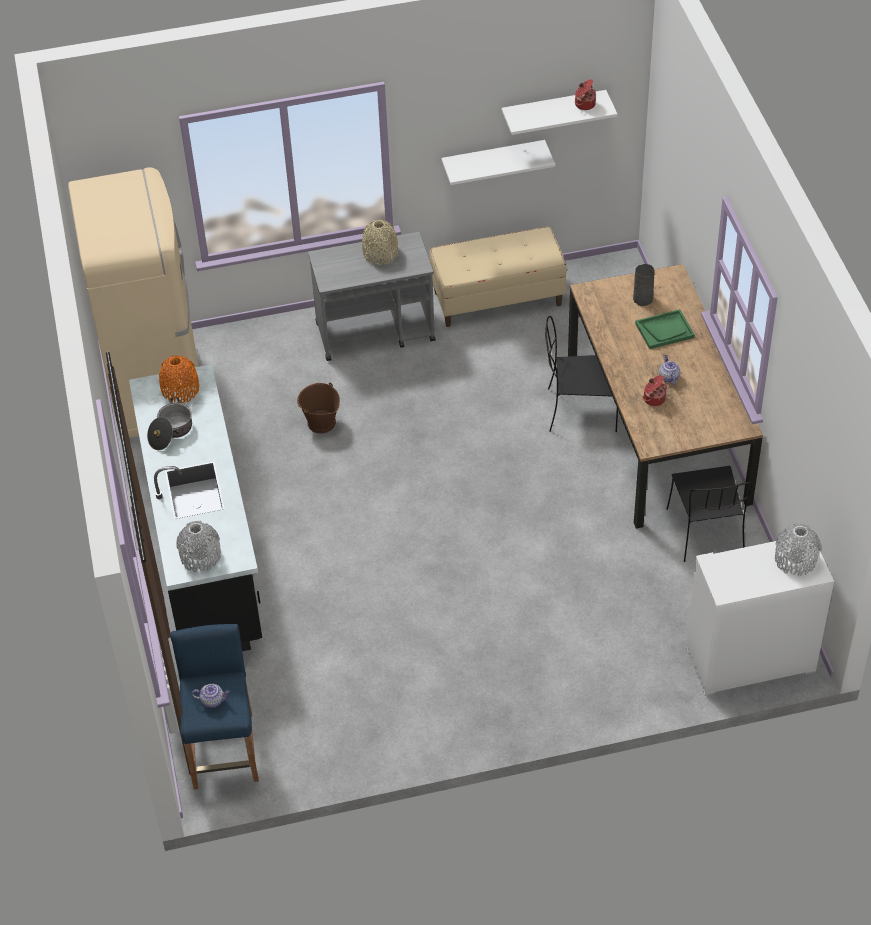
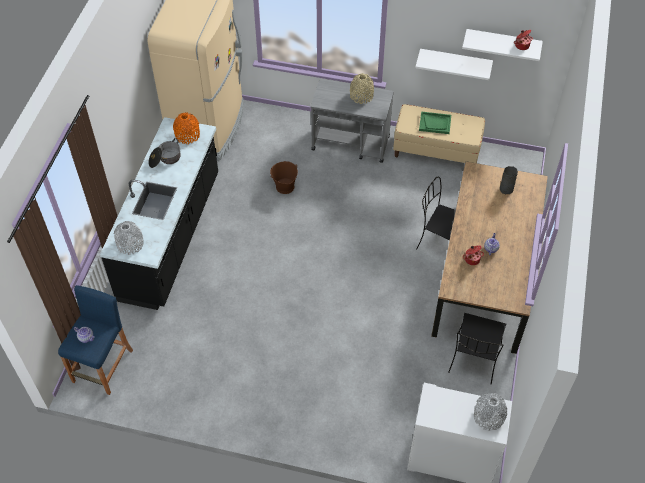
camera: 25 degrees right, 5 degrees up
(664, 330) = (507, 216): green tray -> green tray (435, 123)

